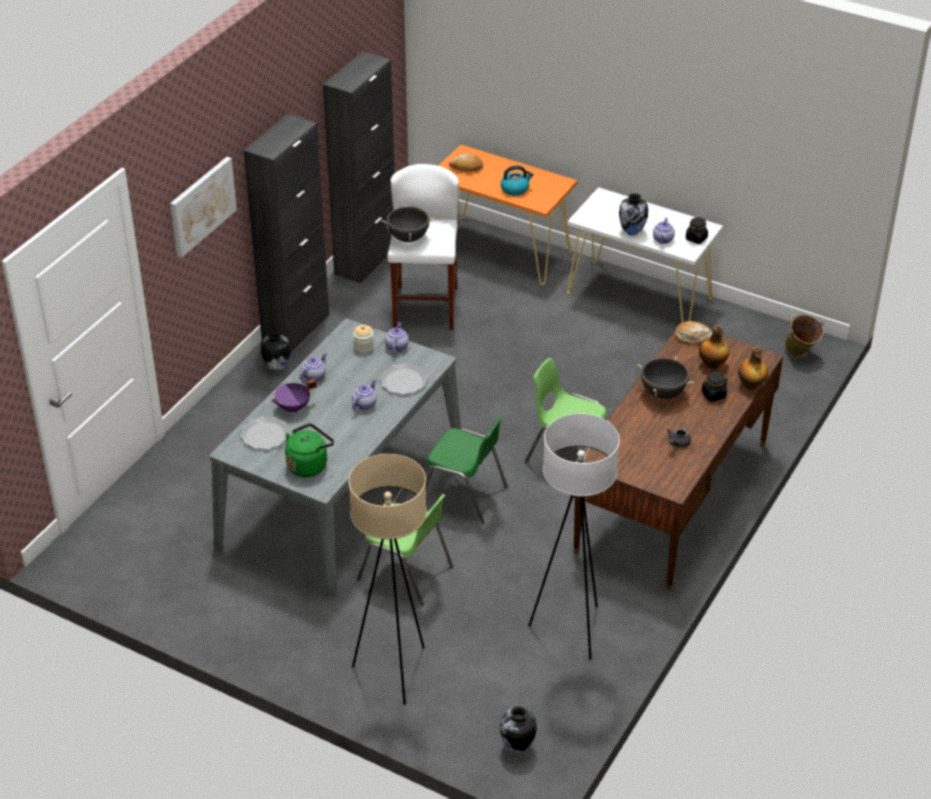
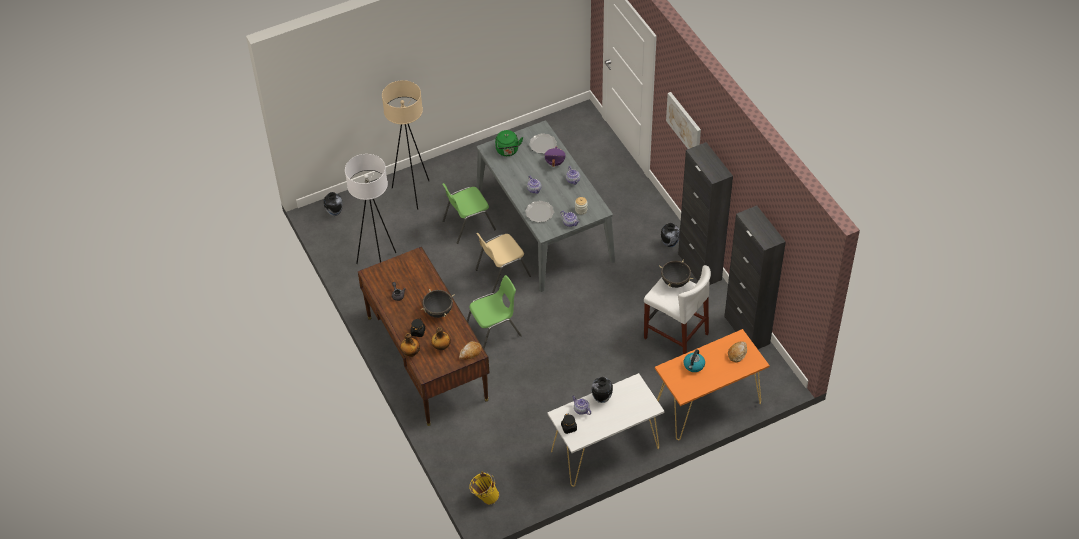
camera: 125 degrees right, 10 degrees up
(464, 496) = (501, 273): green chair -> beige chair
(800, 355) = (484, 497): green bucket -> yellow bucket

